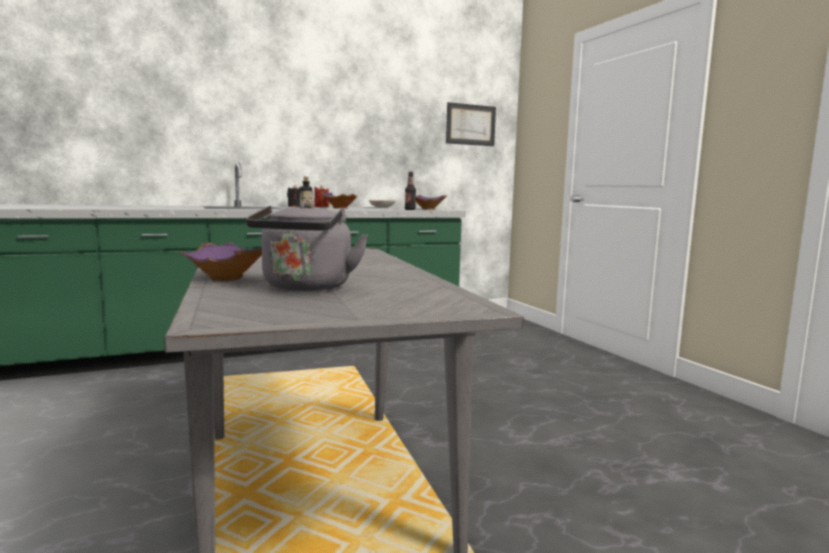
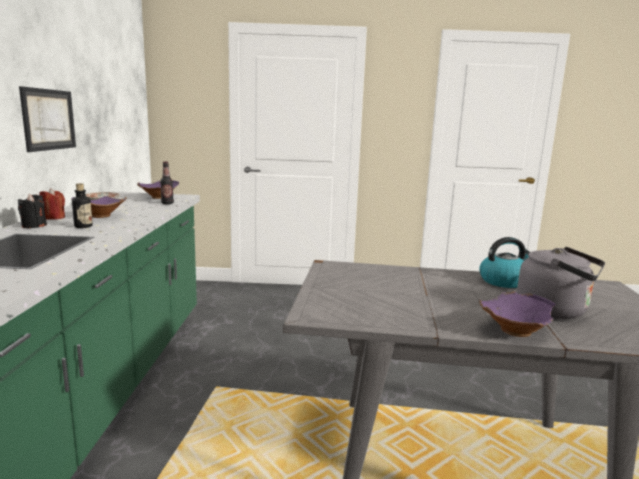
camera: 65 degrees left, 5 degrees up
(401, 278) = (504, 281): none -> kettle
(470, 125) = (125, 94): picture -> picture (48, 119)

